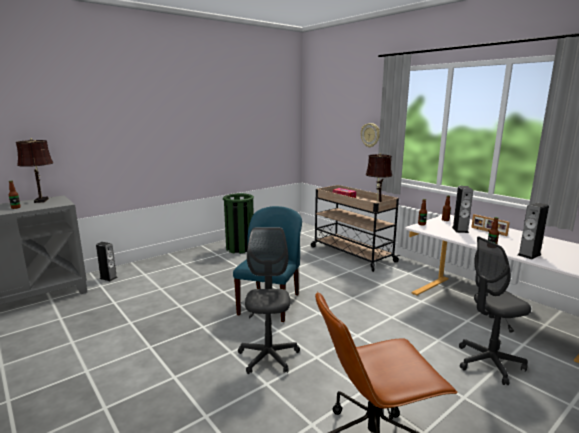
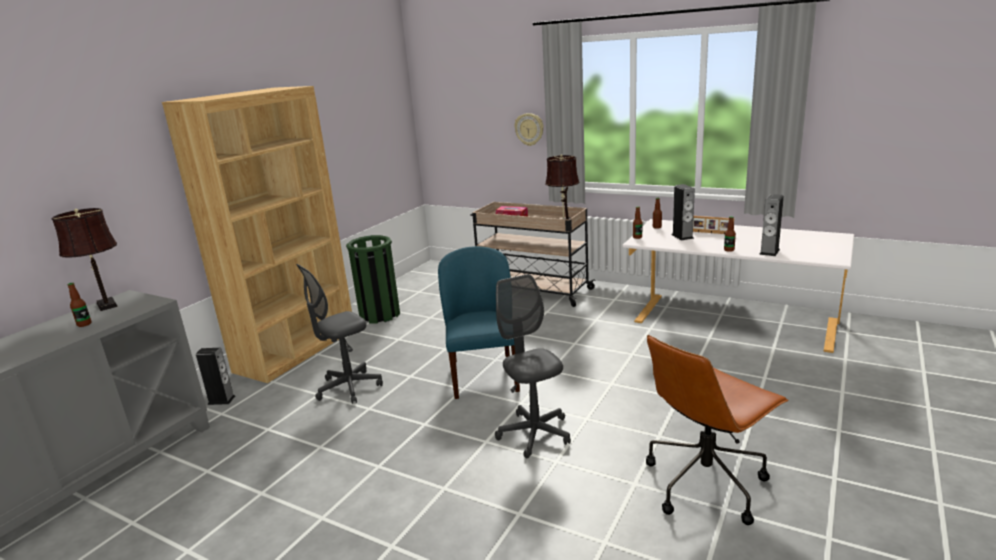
camera: 20 degrees left, 5 degrees up
(174, 259) = (297, 350): none -> brown bookcase
(489, 363) = (755, 375): grey office chair -> grey office chair (349, 388)

